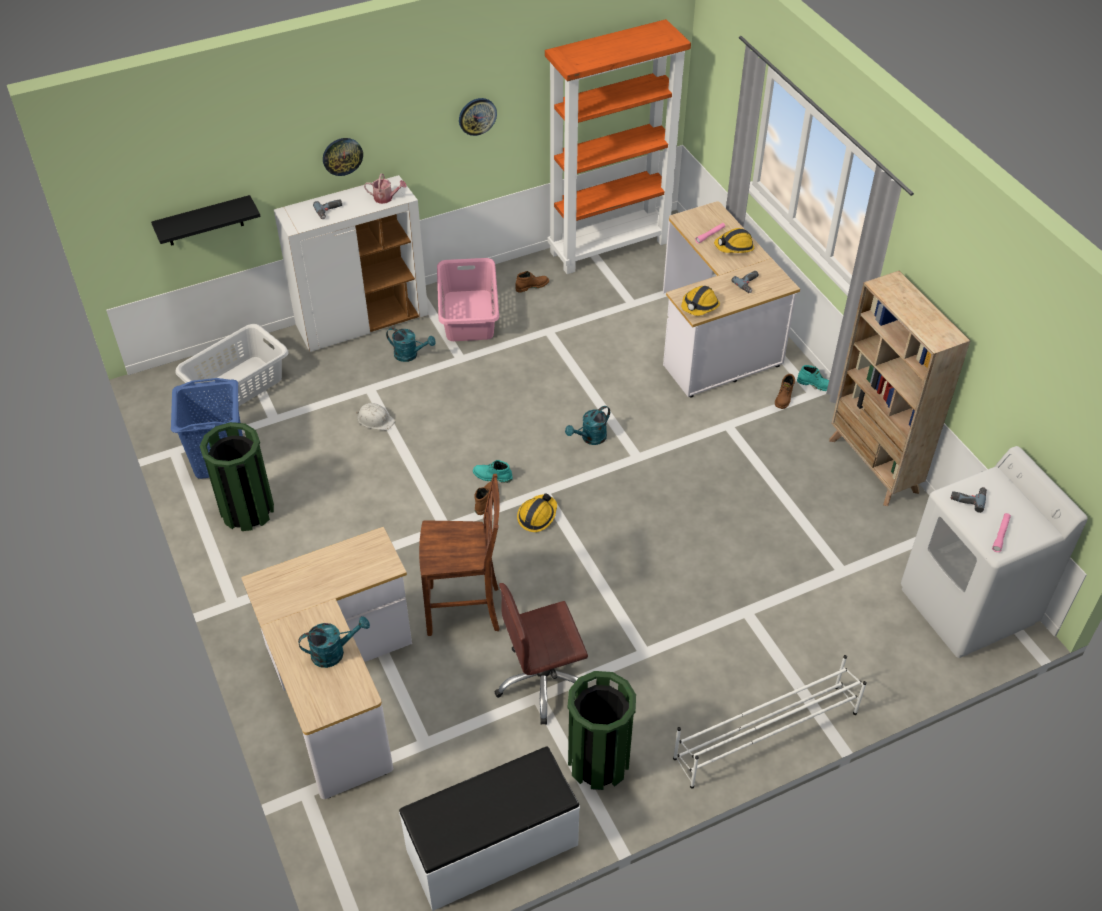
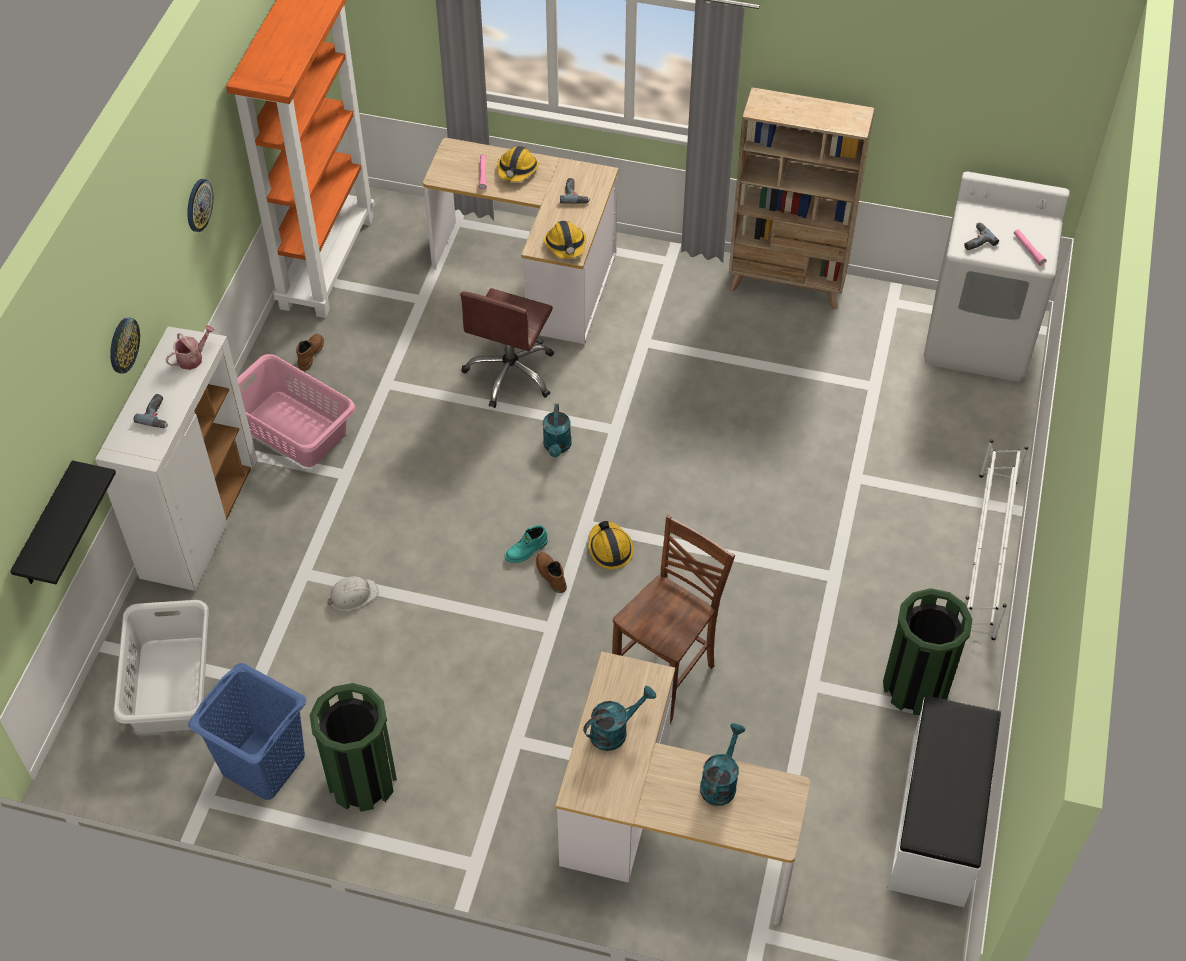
camera: 50 degrees left, 5 degrees up
(410, 355) = (294, 511): turquoise watering can -> turquoise watering can (615, 731)
(543, 682) = (799, 670): brown office chair -> brown office chair (511, 373)
(784, 398) = (654, 282): brown boot -> none
(815, 384) = (661, 251): turquoise boot -> none

